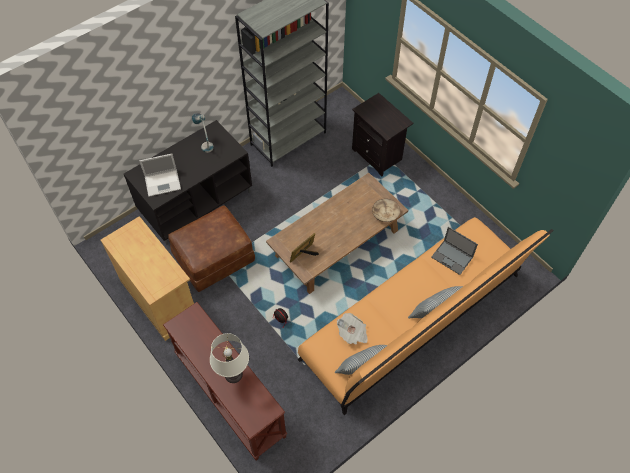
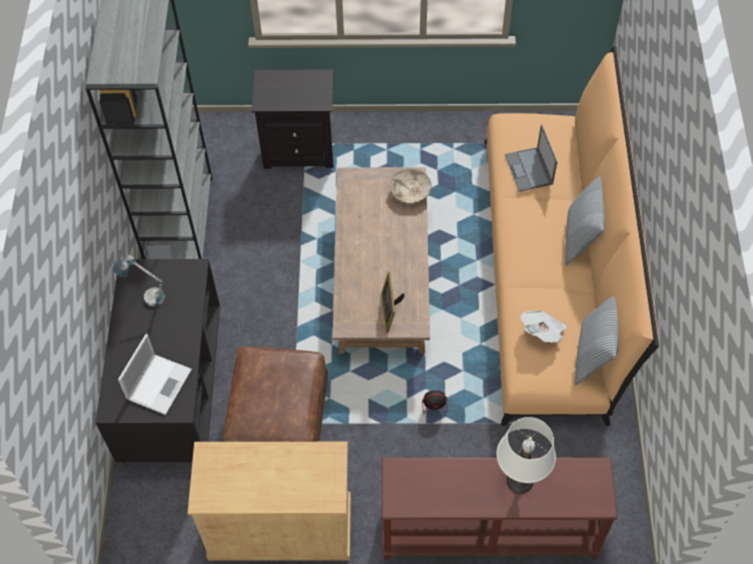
camera: 50 degrees left, 0 degrees up
(452, 257) = (529, 170): laptop -> laptop turned 90 degrees clockwise

